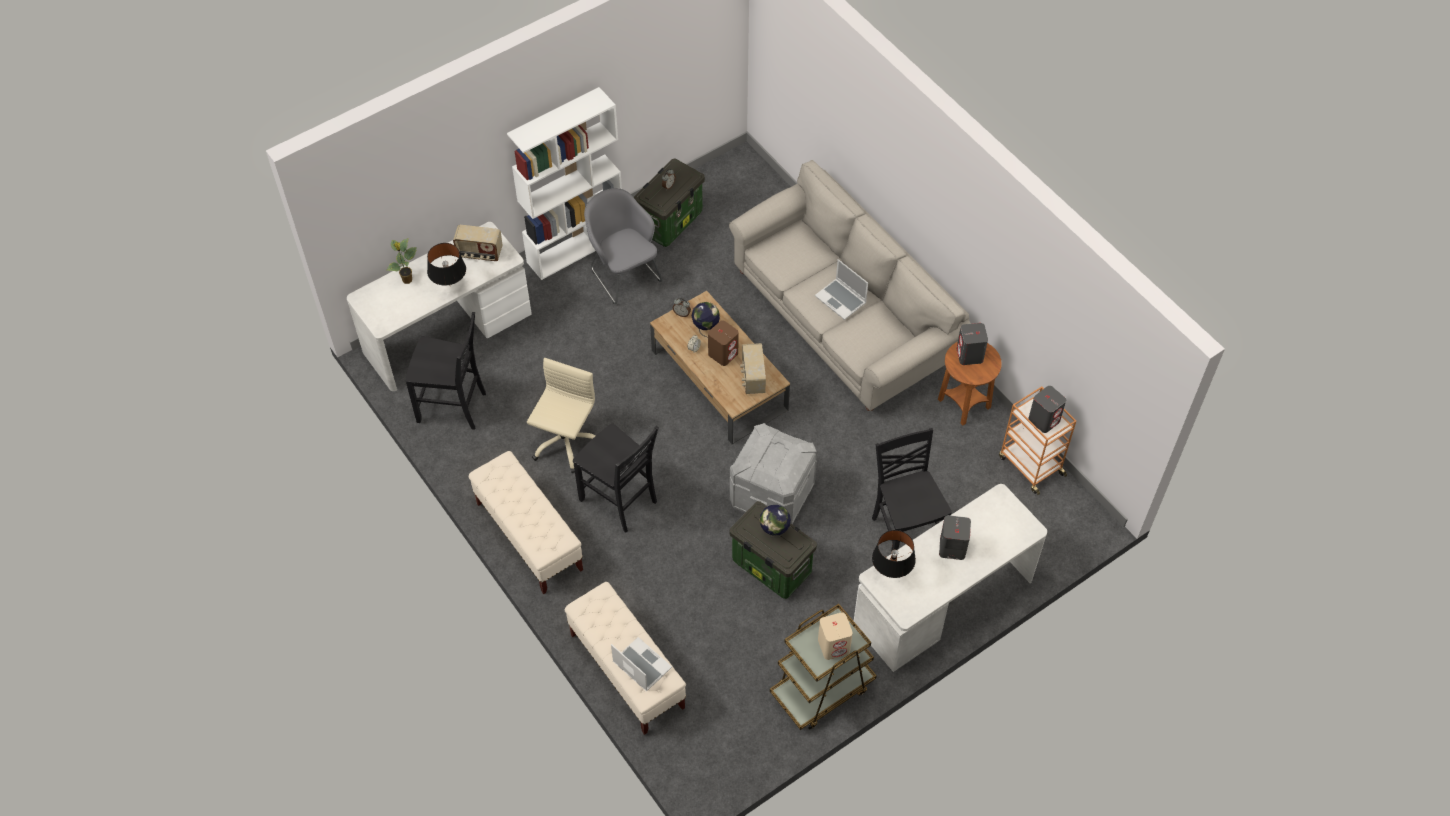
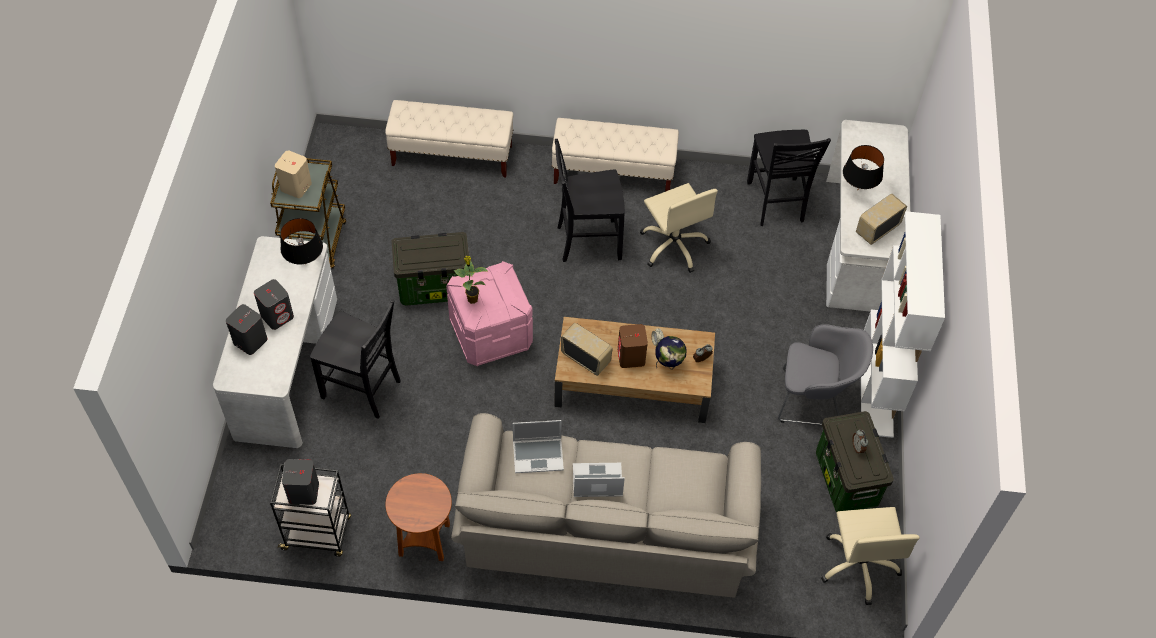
camera: 130 degrees right, 0 degrees up
(407, 280) = (889, 169): potted plant -> potted plant (472, 298)
(453, 407) = (776, 203): black chair -> black chair turned 60 degrees counterclockwise
(641, 665) = (424, 117): laptop -> laptop (538, 455)
(726, 182) = (859, 565): none -> beige office chair
(772, 495) = (490, 334): grey storage box -> pink storage box
(774, 532) = (432, 255): globe -> none
(969, 355) = (426, 505): grey speaker -> grey speaker (250, 340)
(1030, 465) = (318, 533): orange cart -> black cart

